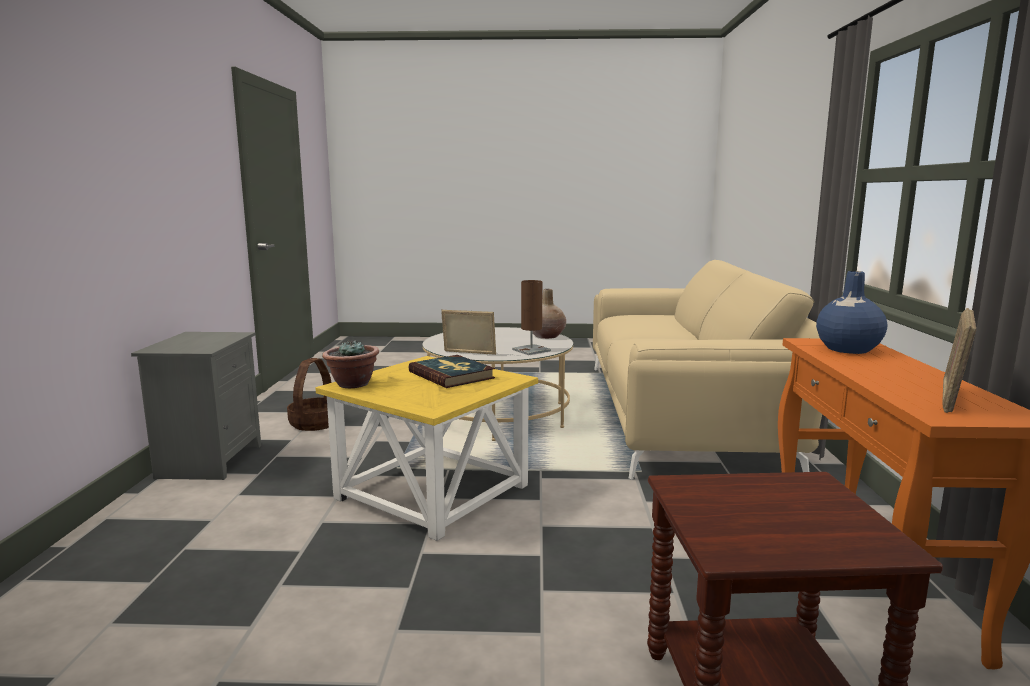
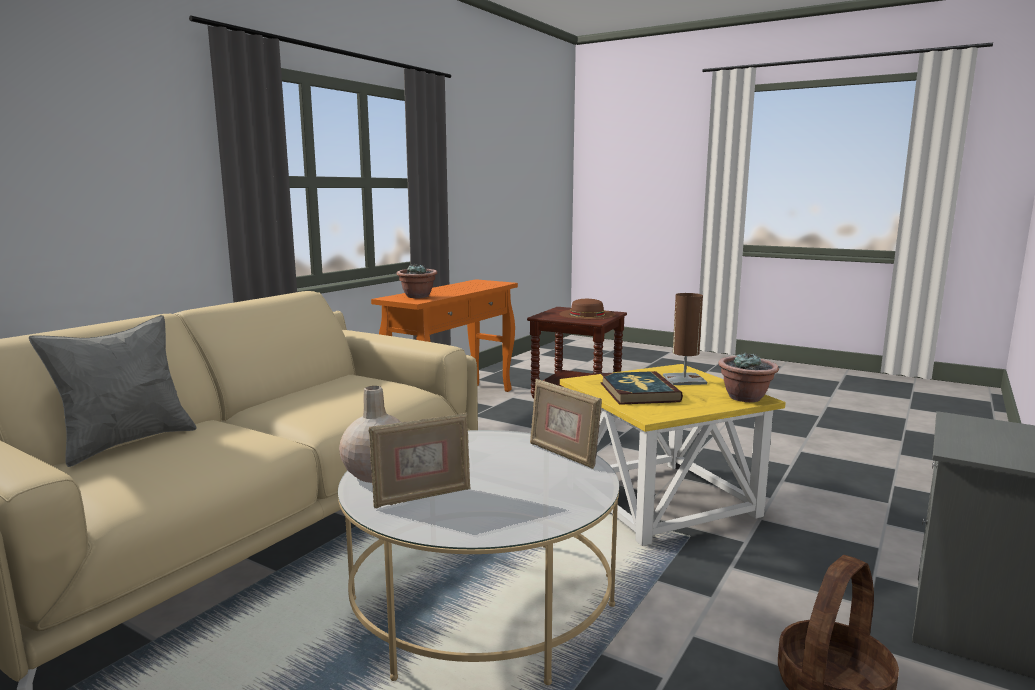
camera: 150 degrees left, 0 degrees up
(531, 350) = (469, 443): brown table lamp -> brown table lamp (684, 380)
(676, 320) = (126, 443): none -> grey pillow
(760, 520) = (587, 314): none -> brown hat
(847, 349) = (417, 296): blue vase -> potted plant
(952, 399) = (476, 284): picture frame -> picture frame (422, 496)

